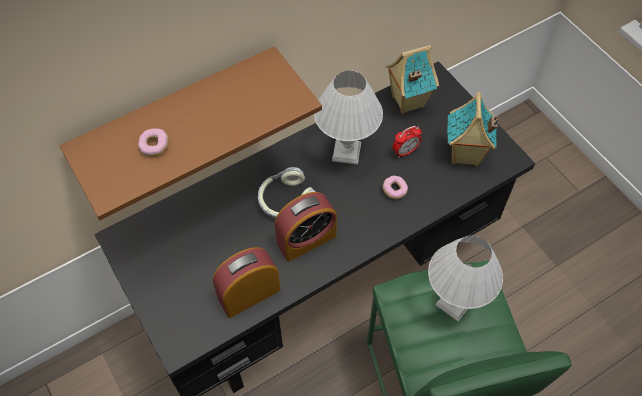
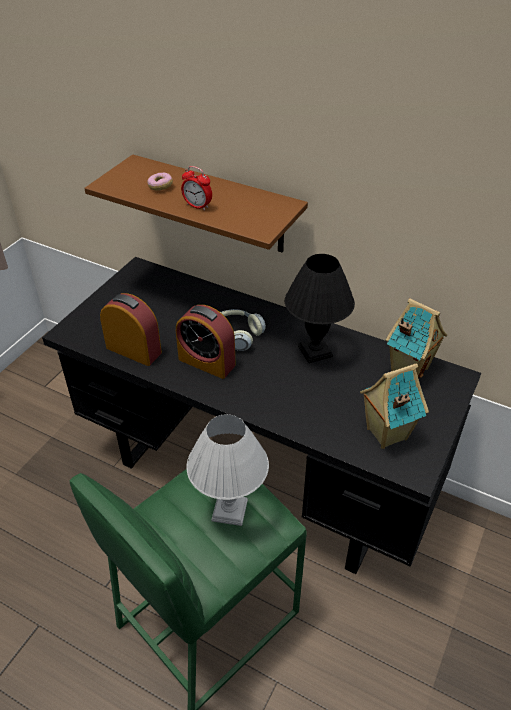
camera: 60 degrees right, 15 degrees down
(347, 153) = (314, 352): white table lamp -> black table lamp
(394, 190) = (301, 398): donut -> none
(405, 151) = (350, 389): alarm clock -> alarm clock (197, 206)

